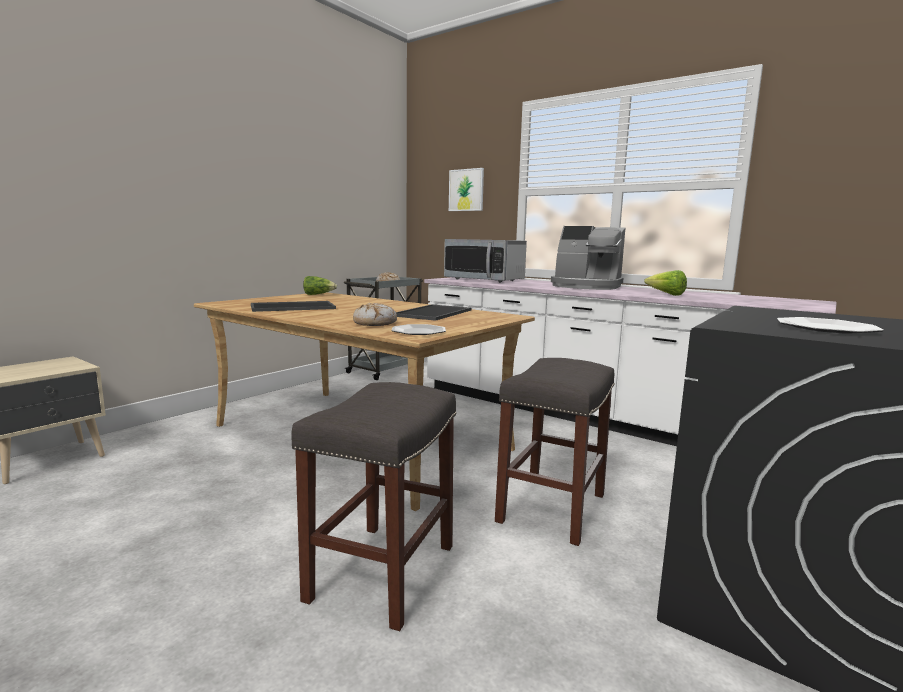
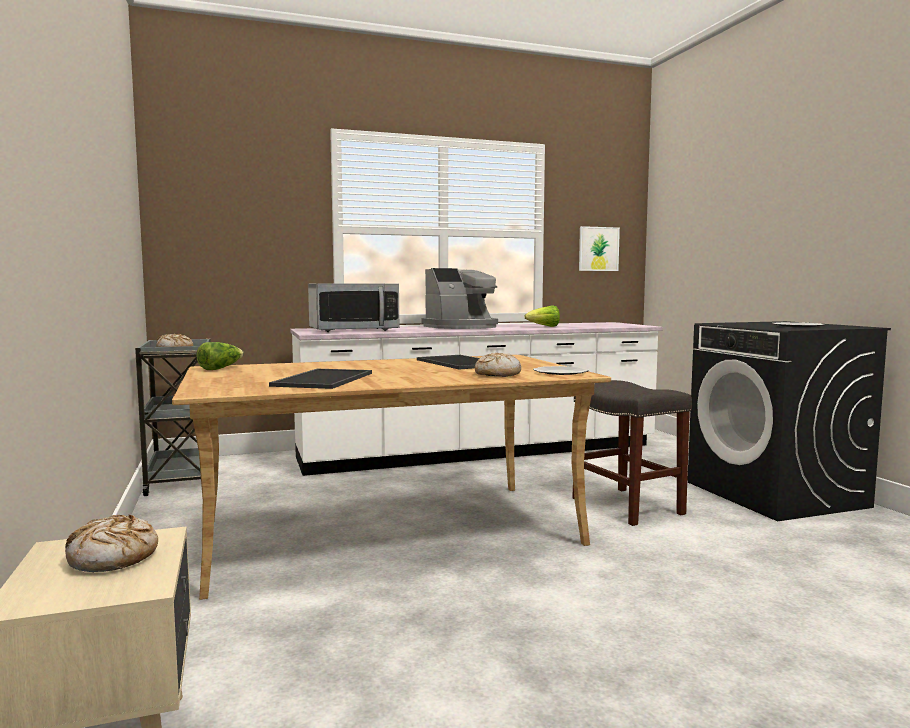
camera: 55 degrees left, 5 degrees down
(46, 368) = (113, 558): none -> bread
(382, 573) = (681, 576): grey stool -> none
(466, 190) = (255, 221): picture -> picture (598, 249)

